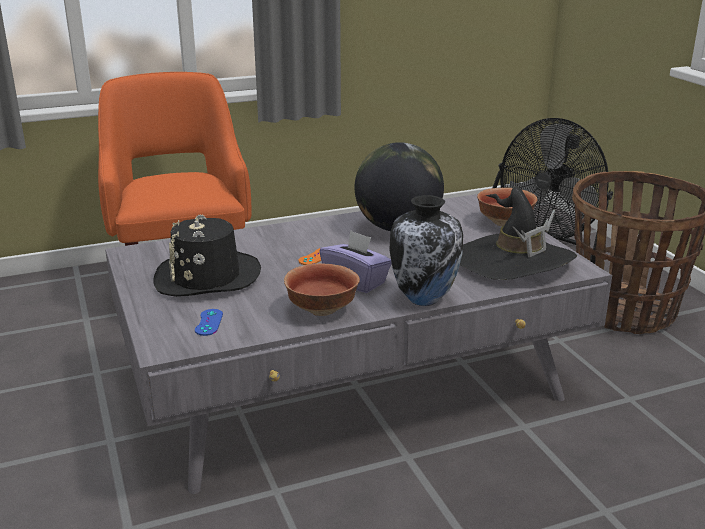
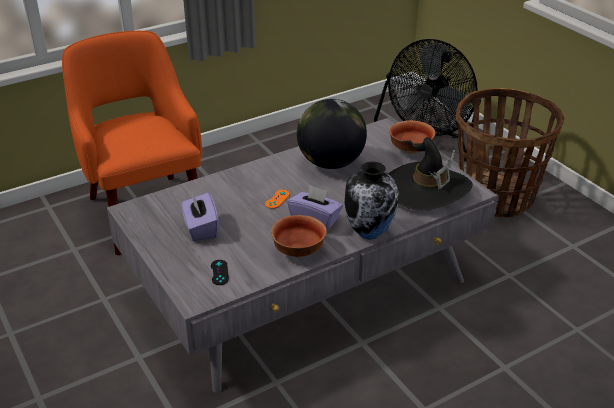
camera: 10 degrees left, 10 degrees up
(207, 277) = (201, 229): black hat -> purple tissue box
(209, 322) = (219, 272): blue game controller -> black game controller

